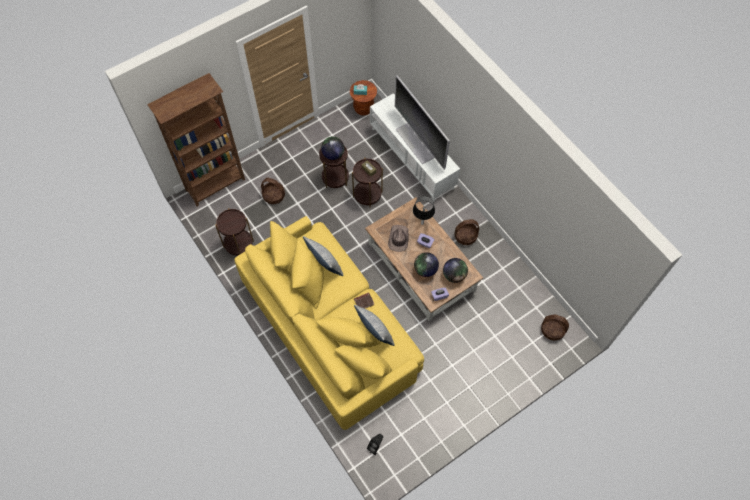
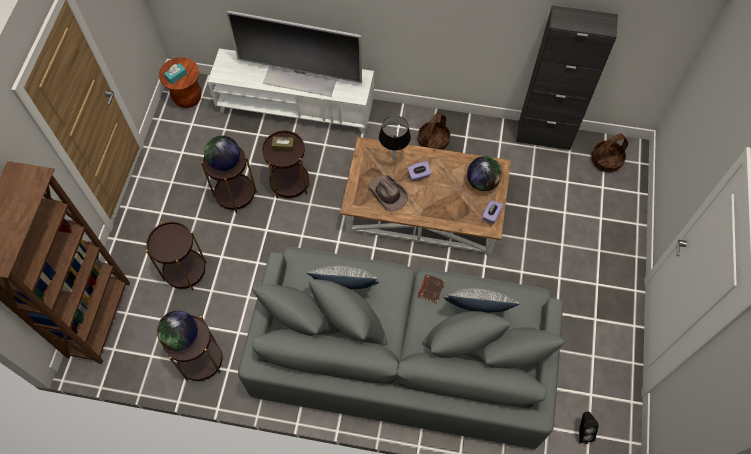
camera: 45 degrees left, 0 degrees up
(274, 195) = (185, 271): basket -> brown side table
(330, 327) = (402, 354): yellow sofa -> grey sofa
(425, 270) = (449, 201): globe -> globe (181, 337)
(531, 286) = (543, 136): none -> black cabinet

